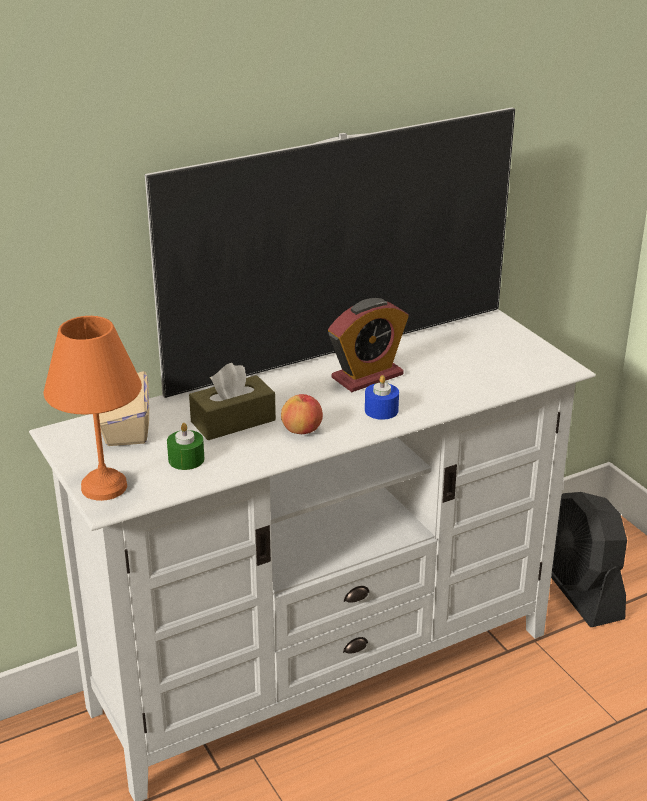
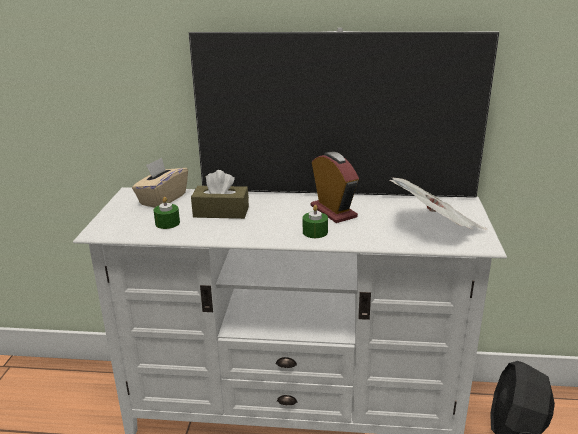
camera: 35 degrees right, 5 degrees down
(102, 488) = (107, 223): orange table lamp -> none
(302, 430) = (251, 228): apple -> none
(367, 376) = (333, 211): alarm clock -> alarm clock turned 120 degrees counterclockwise
(381, 410) = (315, 232): blue candle -> green candle
(498, 362) = (435, 227): none -> newspaper

